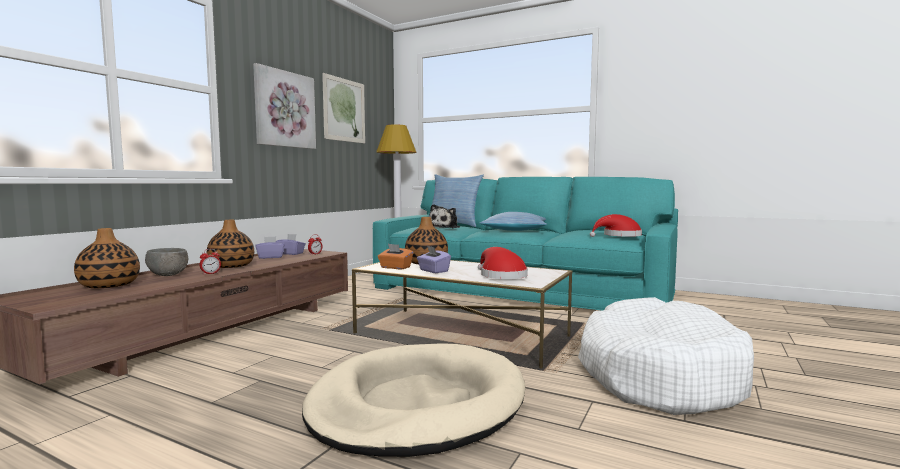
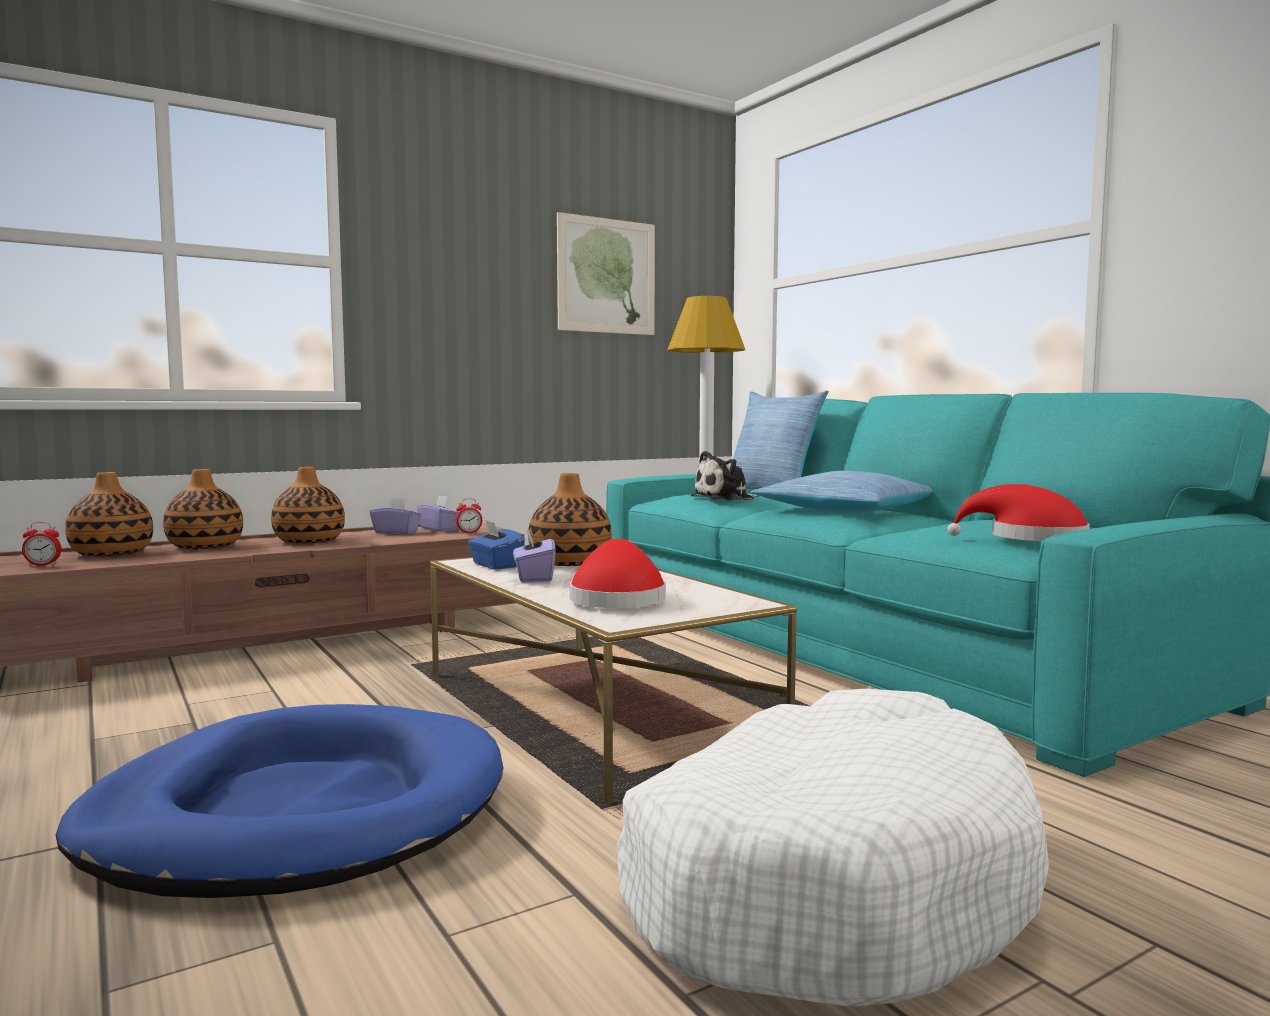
camera: 30 degrees right, 0 degrees up
(168, 275) = (204, 547): grey bowl -> vase
(210, 273) = (253, 549): alarm clock -> alarm clock (43, 565)
(284, 109) = (473, 283): picture -> none
(395, 267) = (495, 565): orange tissue box -> blue tissue box
(417, 404) = (298, 812): beige dog bed -> blue dog bed

